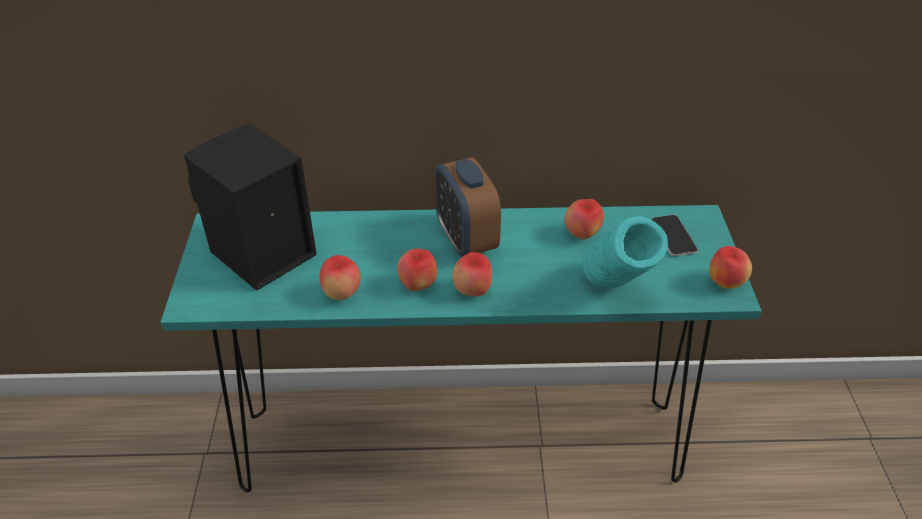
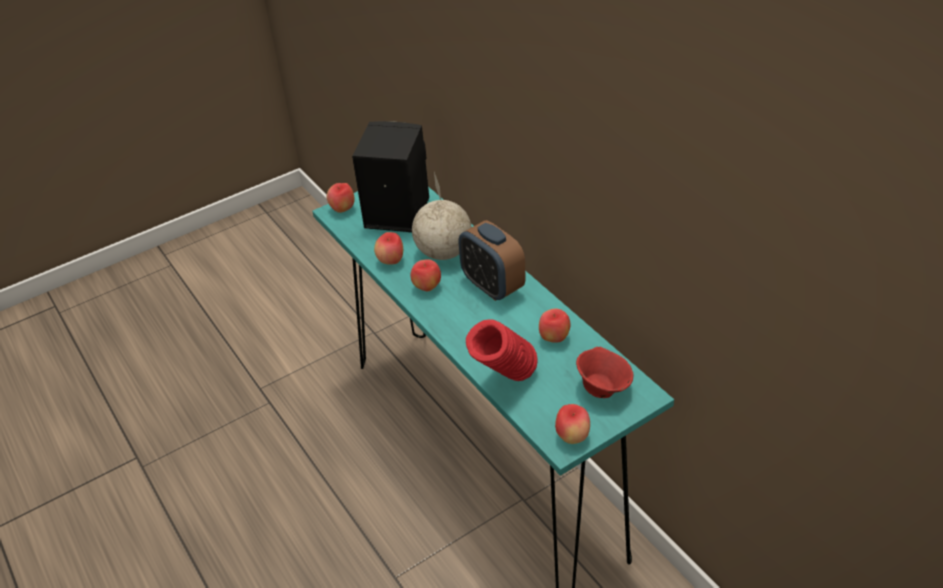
camera: 60 degrees right, 0 degrees up
(374, 248) = (444, 252): none -> globe
(466, 239) = (492, 286): alarm clock -> alarm clock turned 75 degrees counterclockwise
(472, 291) = (444, 313): apple -> apple (342, 209)
(615, 293) = (504, 381): turquoise vase -> red vase
(673, 236) = (603, 387): phone -> red bowl

